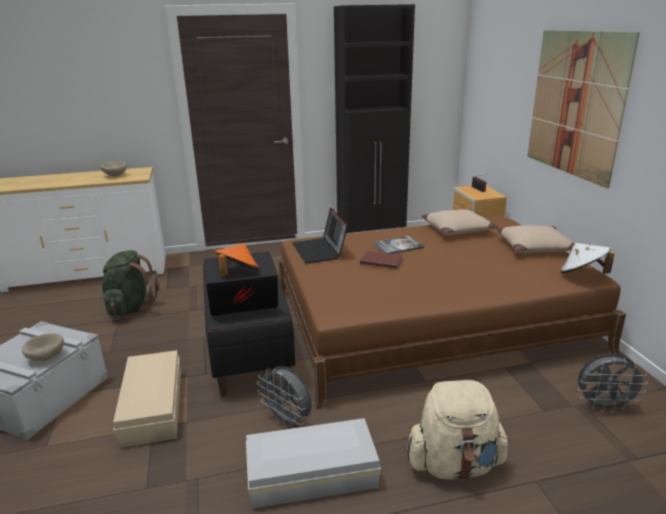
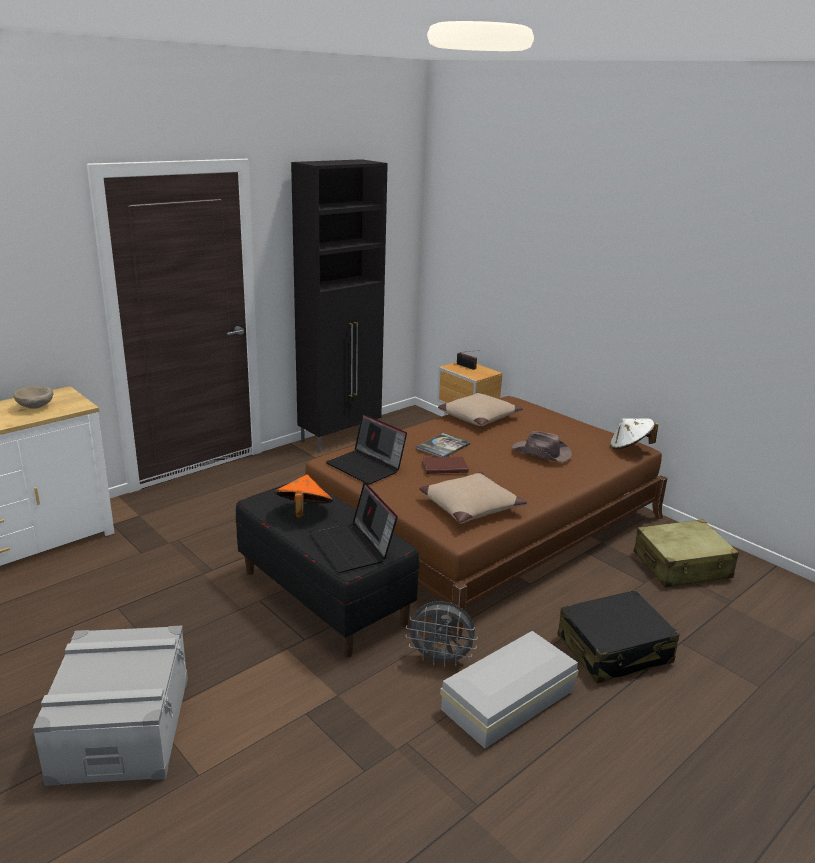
camera: 30 degrees left, 0 degrees up
(45, 357) = (146, 670): beige bowl -> none
(130, 308) = (117, 588): green backpack -> none
(154, 405) = (282, 690): beige storage box -> none
(242, 306) = (353, 548): laptop -> laptop turned 75 degrees counterclockwise
(454, 464) = (614, 650): beige backpack -> black suitcase
(483, 265) = (542, 453): none -> brown hat
(534, 247) = (566, 426): beige pillow -> beige pillow (470, 506)
(575, 104) = (587, 280): picture -> none
(603, 406) = (682, 566): grey fan -> beige suitcase

